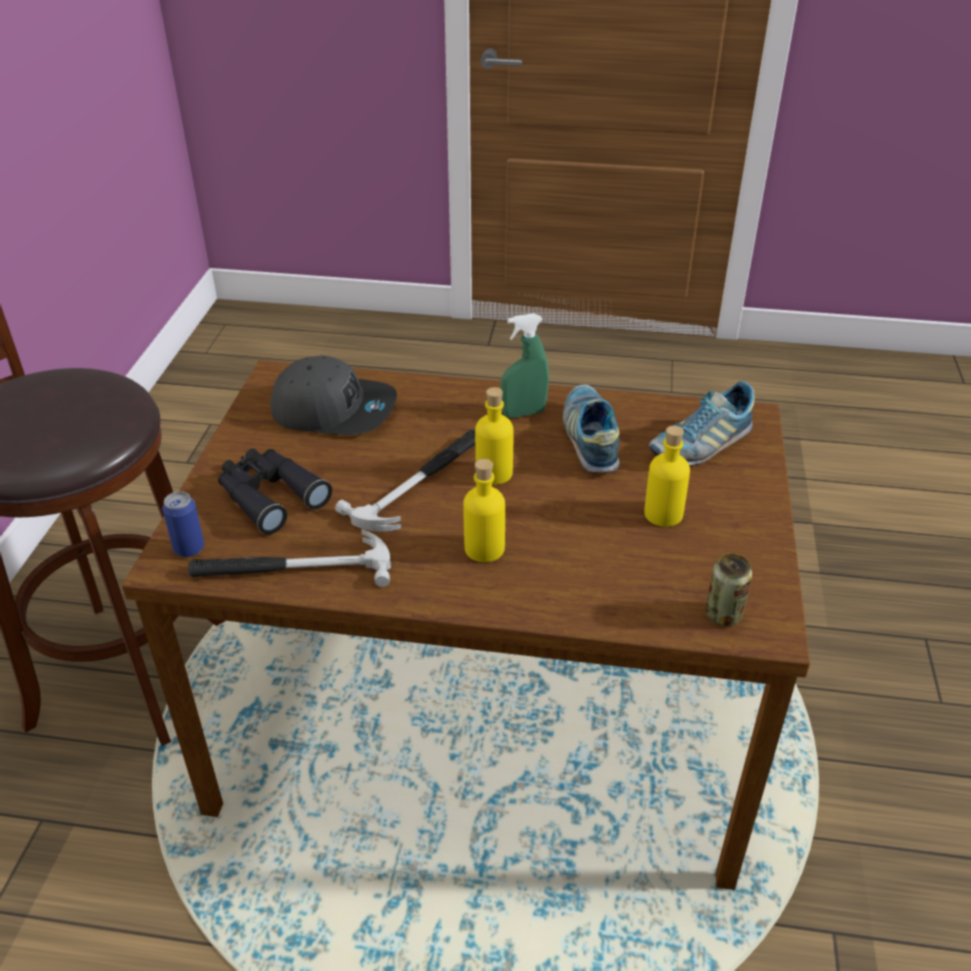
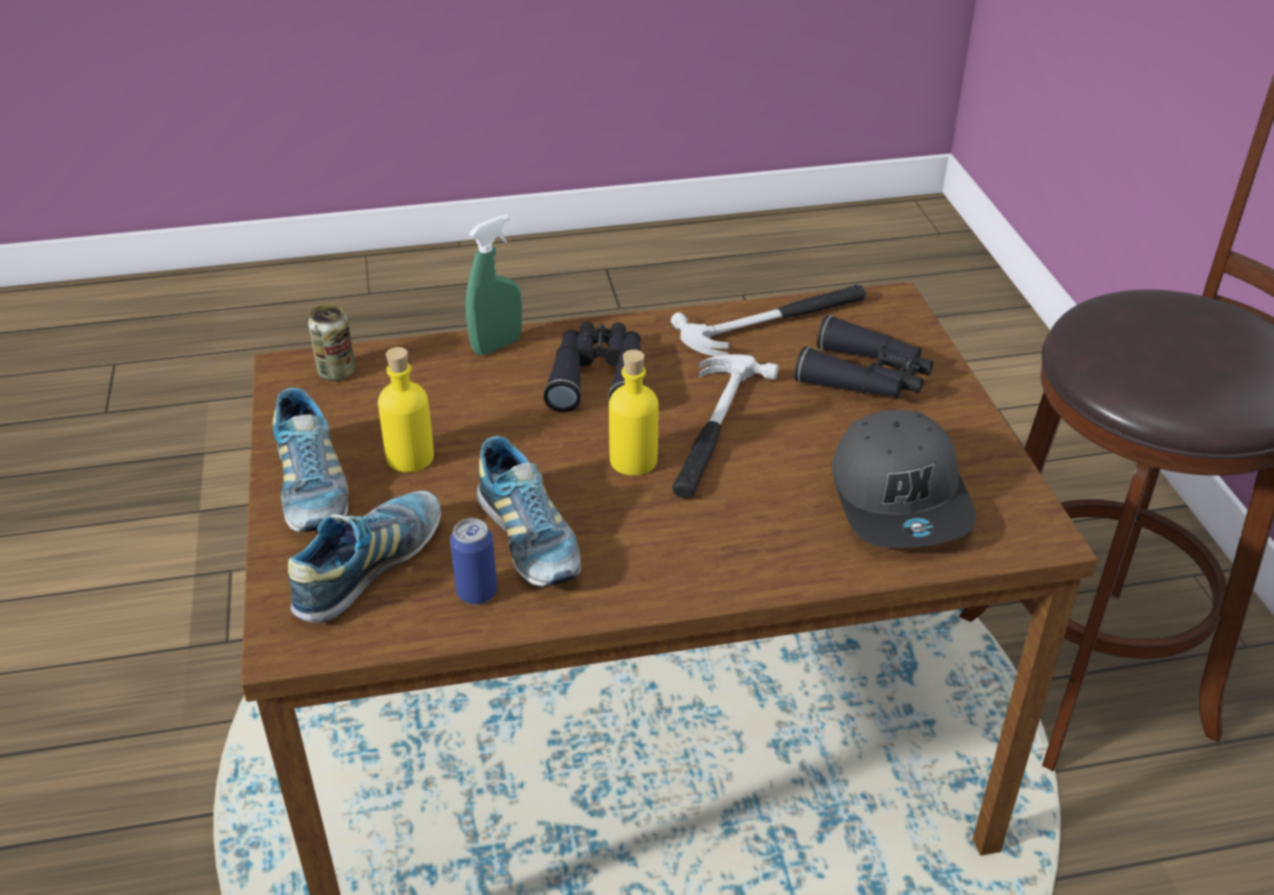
camera: 160 degrees right, 0 degrees up
(189, 548) = (888, 316): can -> can (477, 592)
(334, 410) = (901, 498): grey cap -> grey cap turned 90 degrees counterclockwise
(484, 548) = (599, 378): yellow bottle -> black binoculars
(523, 413) = (640, 558): green spray bottle -> green spray bottle (497, 345)
(742, 506) = (311, 488): none -> shoe

